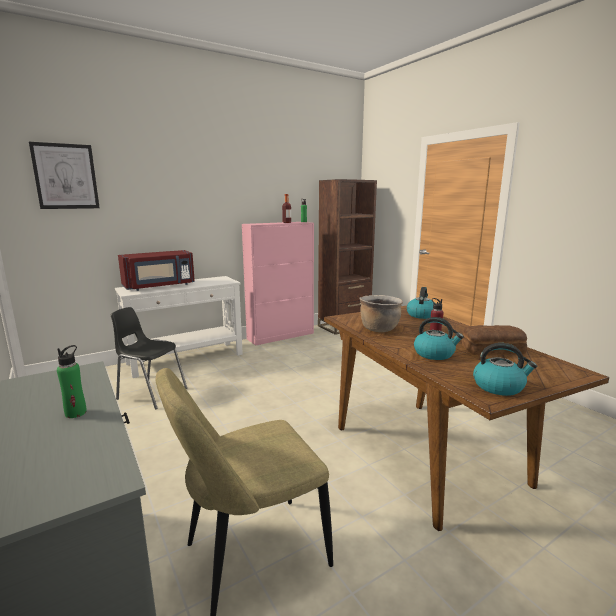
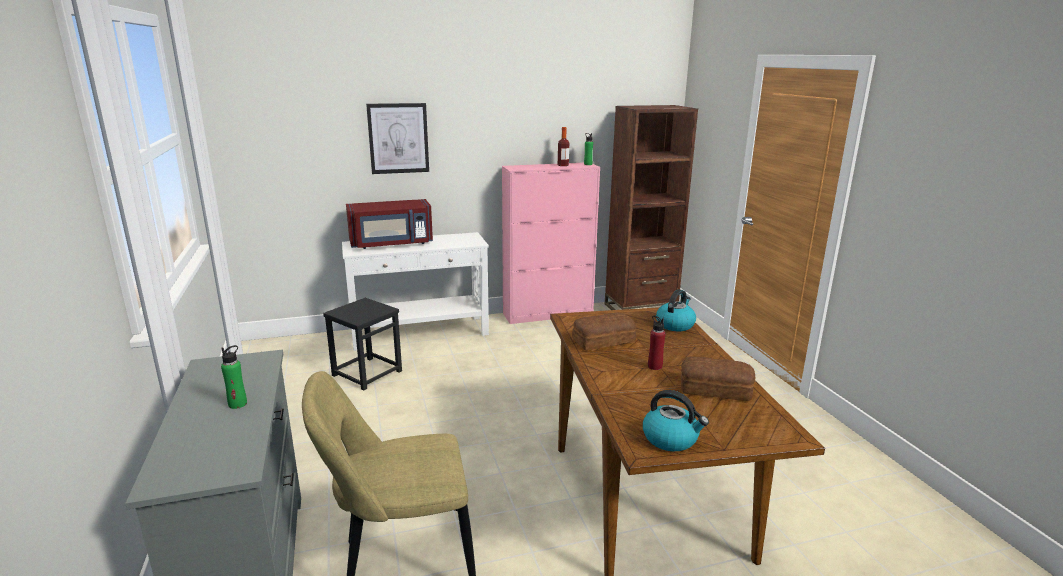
camera: 15 degrees right, 5 degrees up
(65, 176) = (291, 112): picture -> picture (398, 138)
(151, 393) = (367, 373): black chair -> black stool
(379, 329) = (602, 340): brown cooking pot -> bread
(434, 354) = (637, 385): kettle -> none

